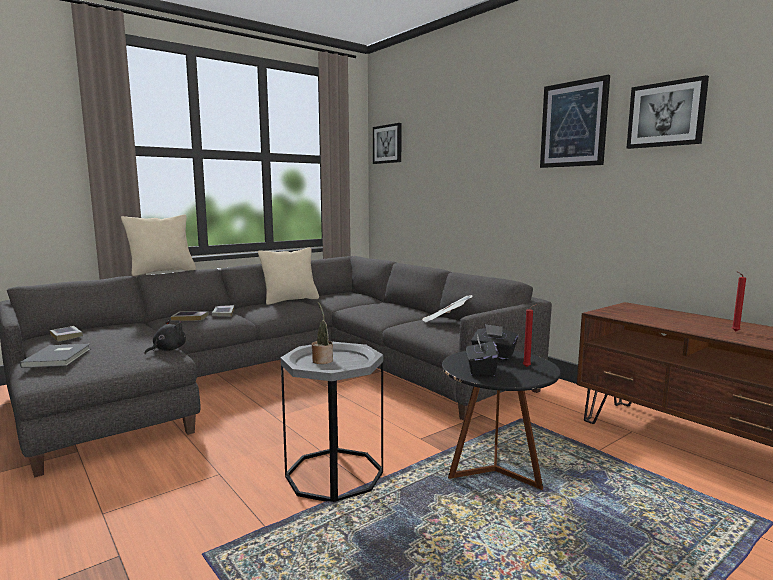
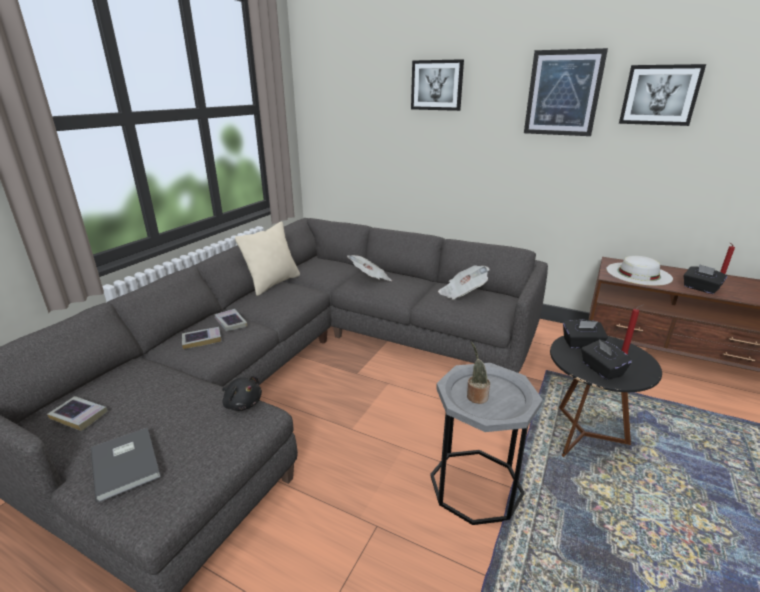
camera: 25 degrees left, 15 degrees up
(162, 272) = (132, 285): beige pillow -> none
(167, 350) = (242, 403): black plush toy -> black plush toy turned 120 degrees clockwise
(374, 306) = (370, 279): none -> newspaper
(387, 144) = (324, 88): picture -> picture (437, 85)
(643, 314) = (638, 273): none -> white hat
(704, 330) = (700, 288): none -> black tissue box

